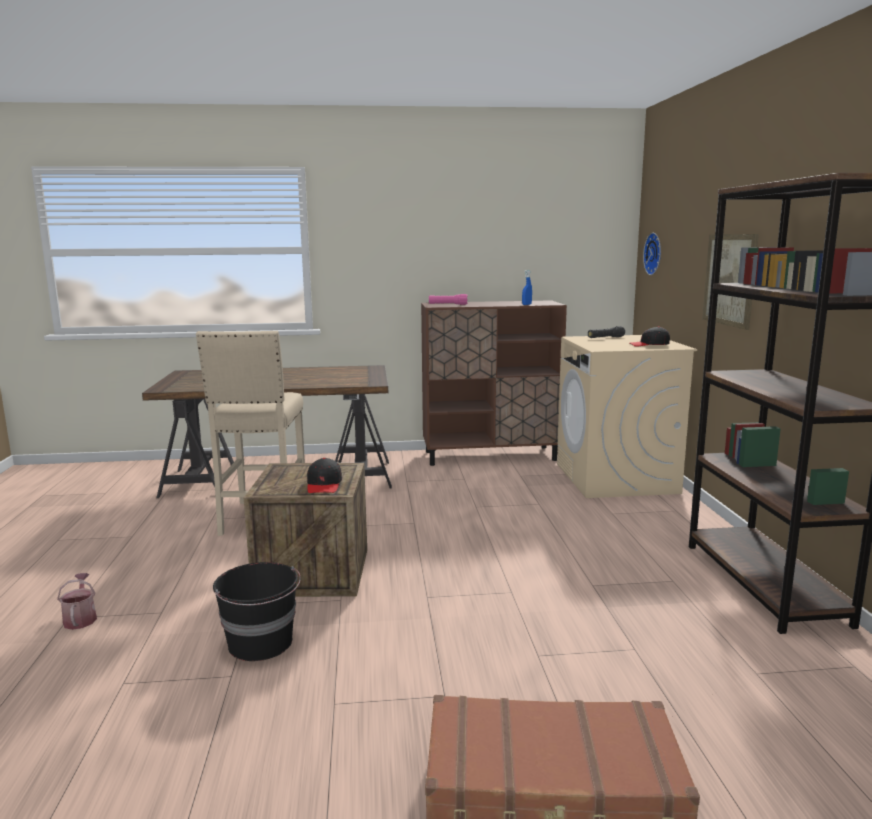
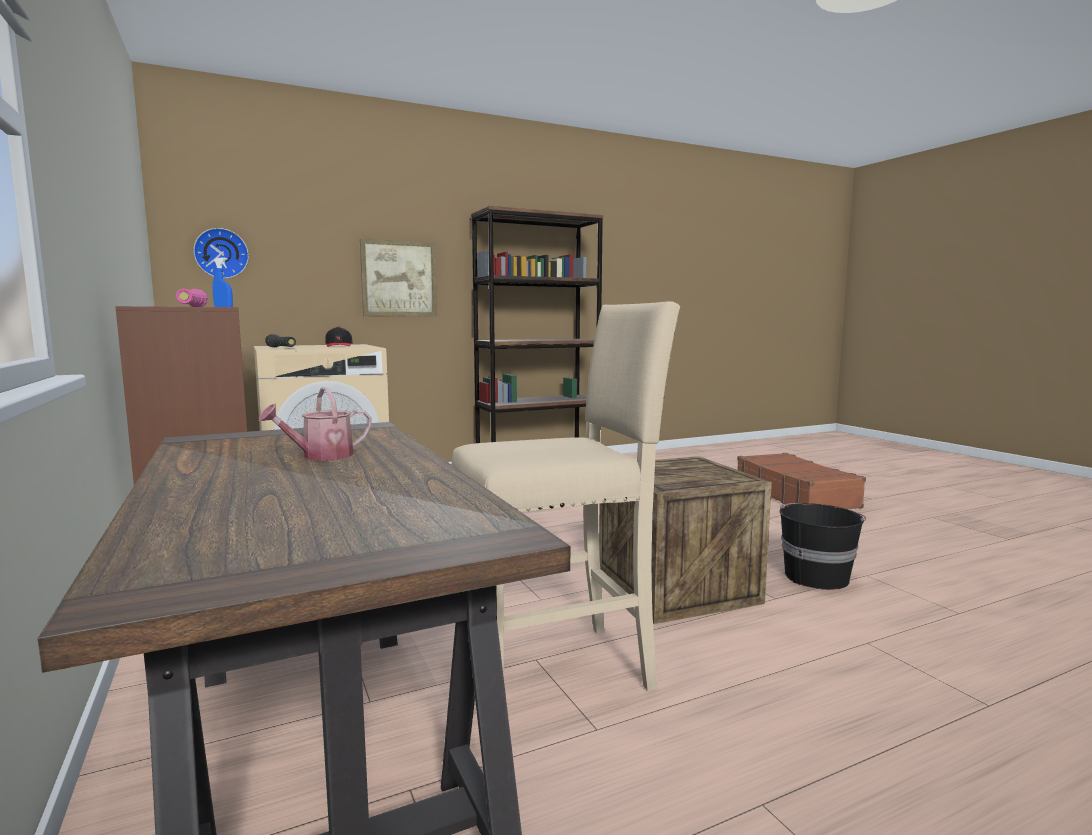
camera: 110 degrees left, 5 degrees down
(80, 618) = (970, 693): watering can -> watering can (320, 456)
(324, 484) = (687, 465): black cap -> none

